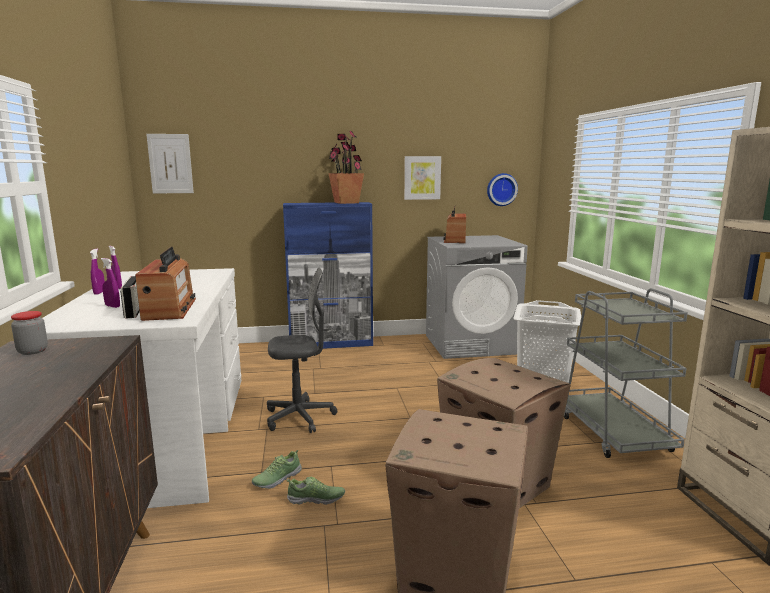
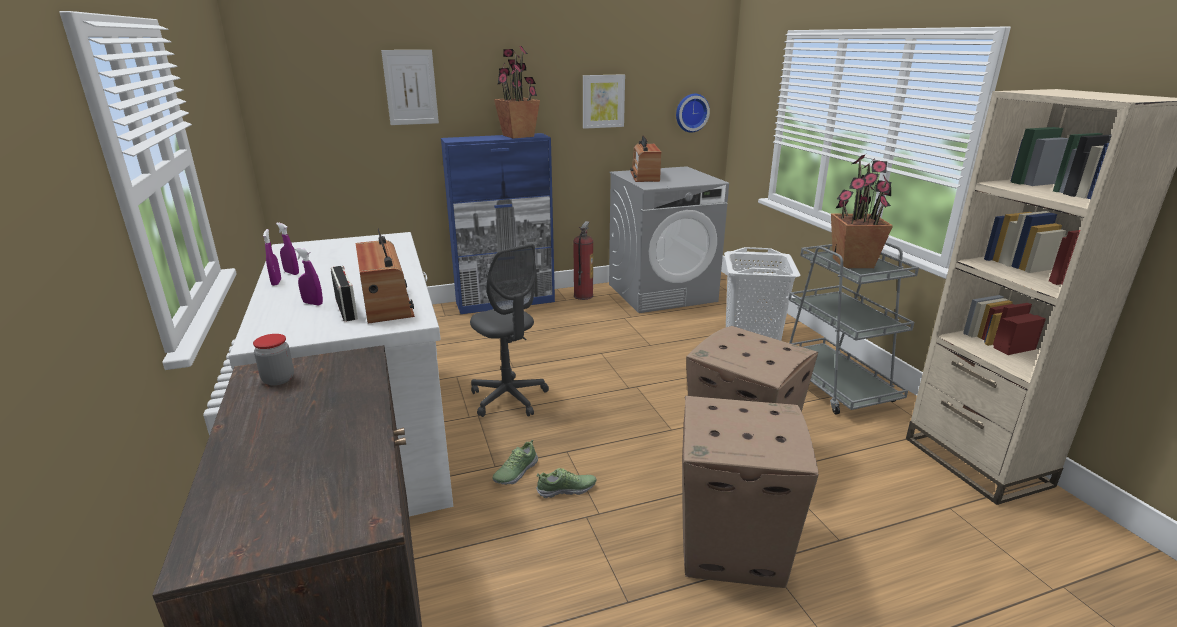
camera: 10 degrees left, 10 degrees up
(170, 164) = (292, 91): picture -> picture (410, 87)
(299, 417) = (509, 398): grey office chair -> grey office chair turned 75 degrees clockwise
(399, 342) = (583, 296): none -> fire extinguisher
(624, 308) = (853, 263): none -> potted plant

